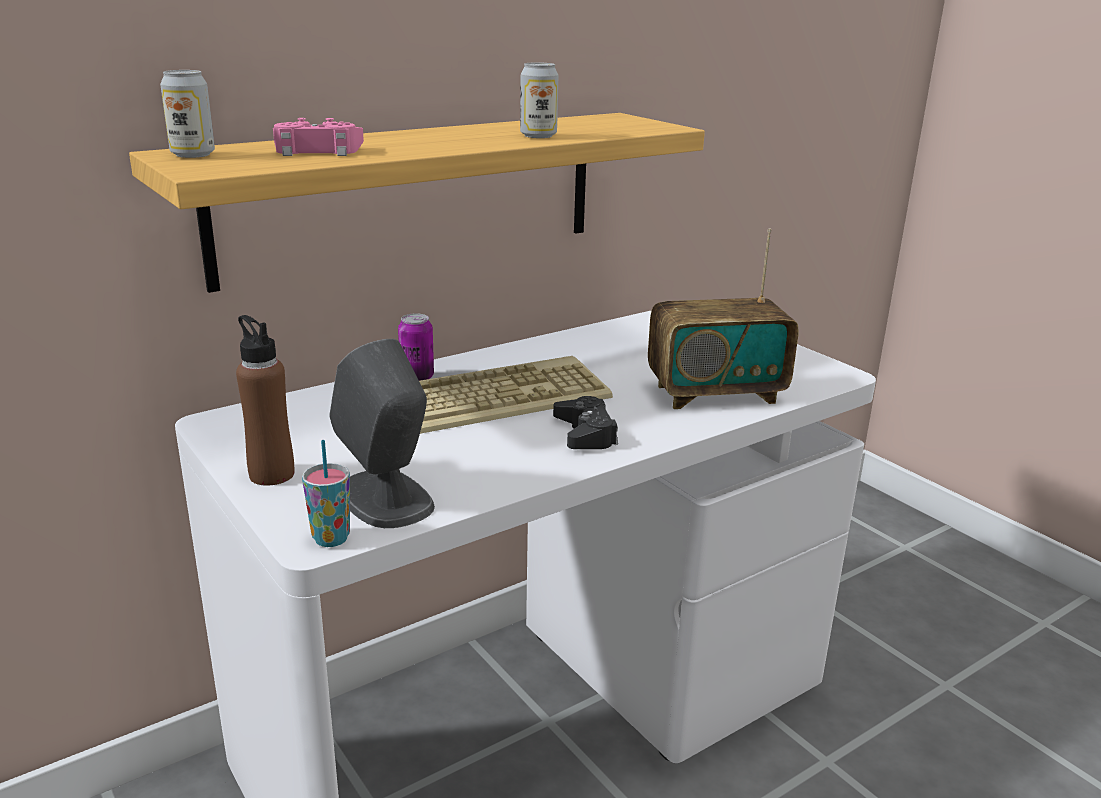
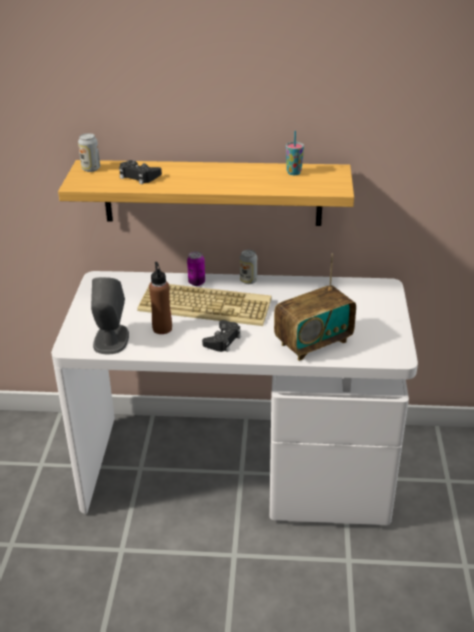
camera: 40 degrees right, 10 degrees up
(271, 474) = (88, 312): brown bottle -> brown bottle (162, 328)
(317, 150) = (139, 176): pink game controller -> black game controller
(331, 539) = (75, 348): cup -> cup (294, 173)
(538, 136) = (253, 184): can -> can (248, 281)
(715, 394) = (313, 343): radio -> radio turned 60 degrees counterclockwise

